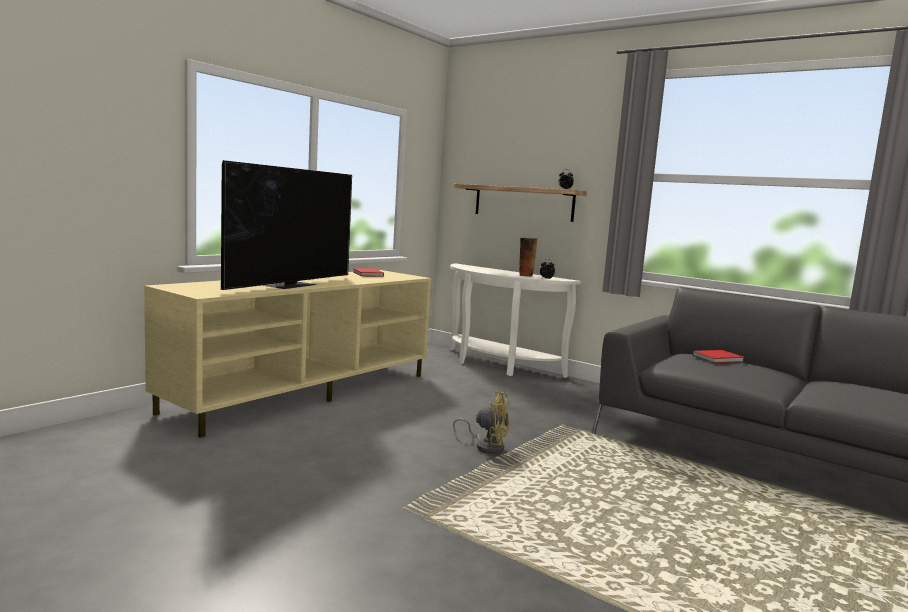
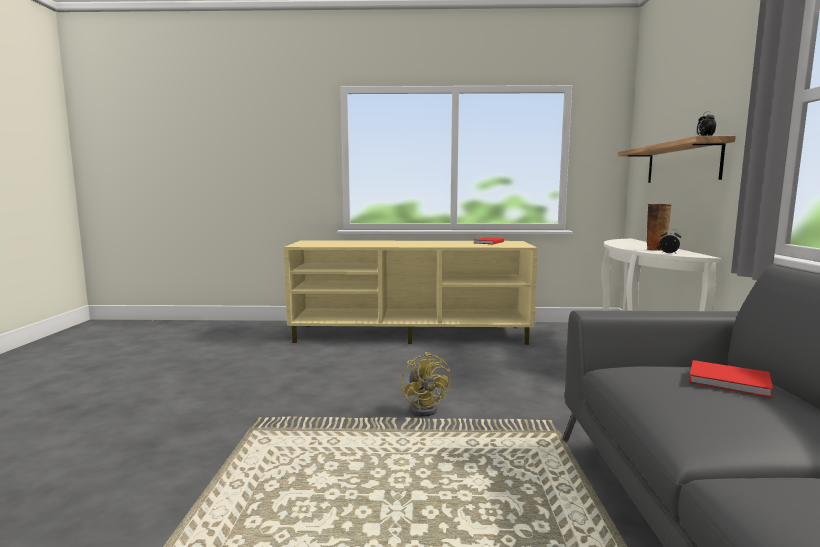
camera: 55 degrees right, 0 degrees up
(291, 284) = (383, 244): television -> none

